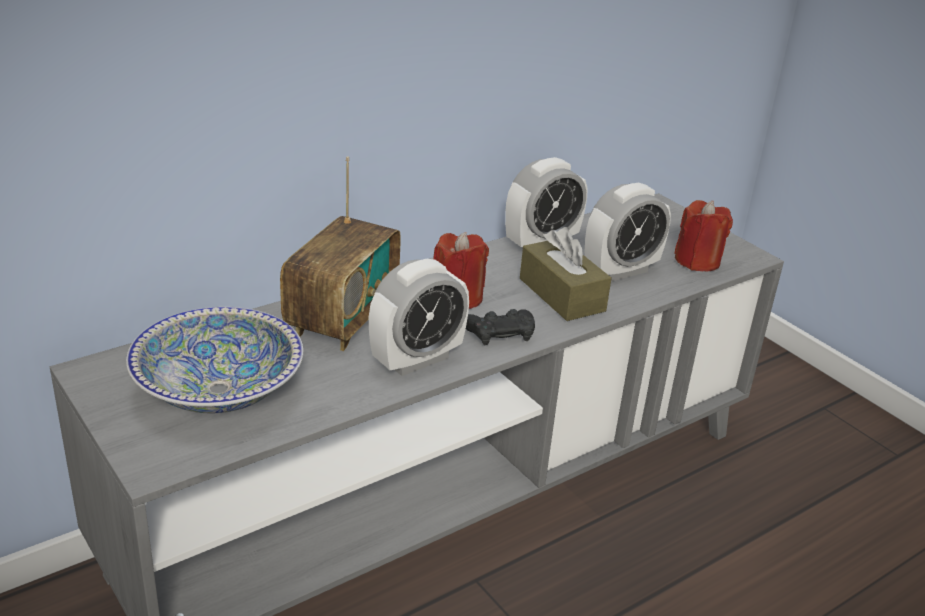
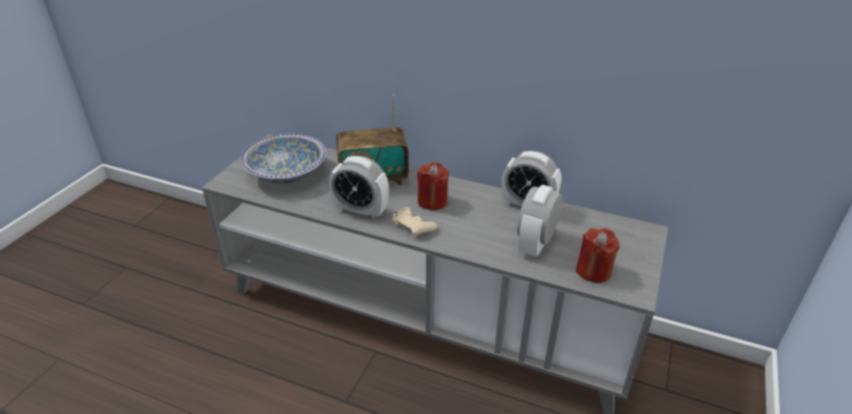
camera: 60 degrees right, 5 degrees up
(500, 333) = (413, 226): black game controller -> beige game controller
(561, 295) = (478, 232): brown tissue box -> none
(620, 271) = (535, 244): alarm clock -> alarm clock turned 90 degrees clockwise

